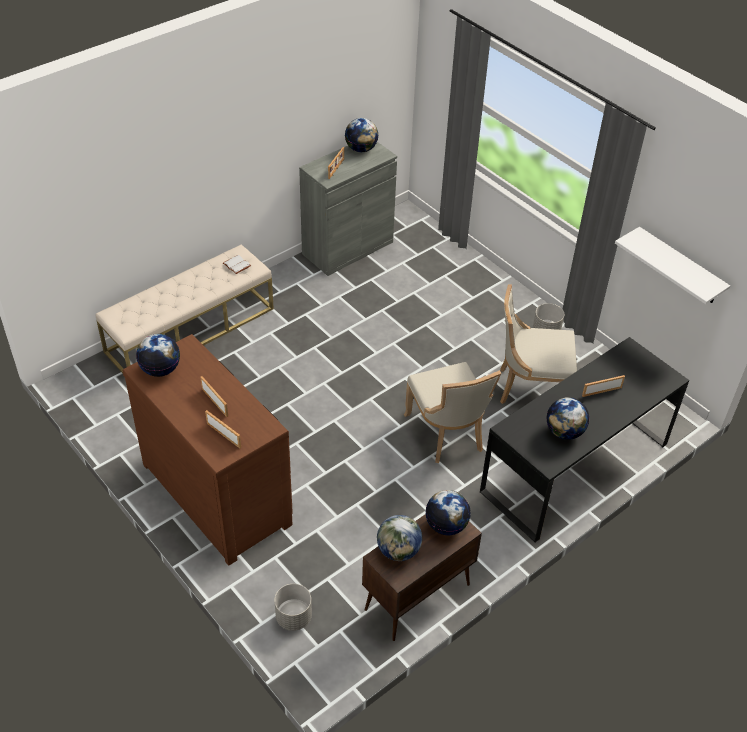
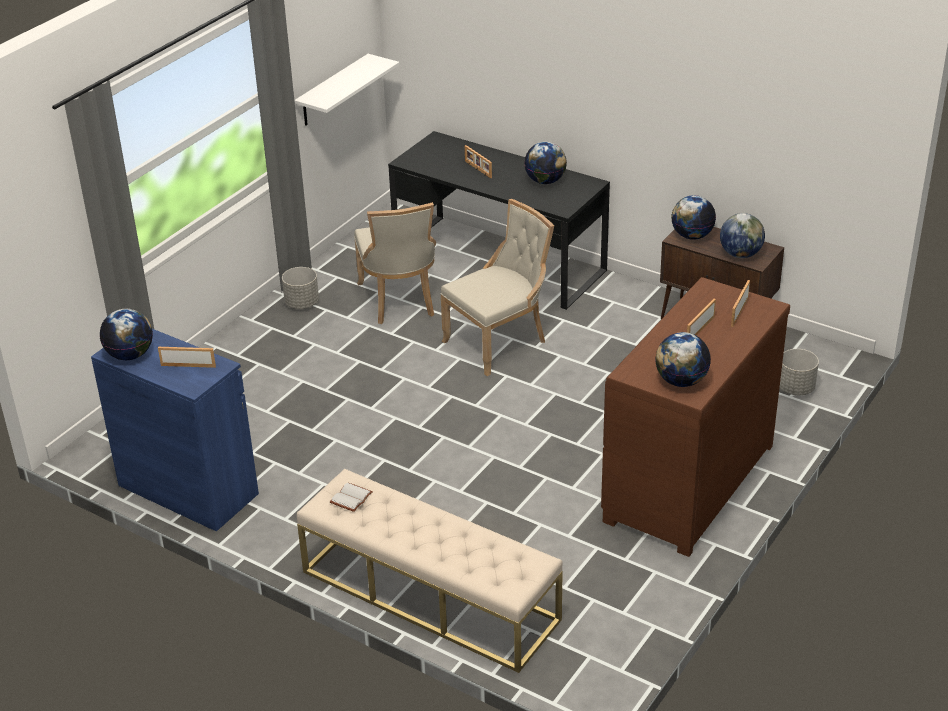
camera: 105 degrees left, 10 degrees down
(347, 248) = (188, 489): grey cabinet -> blue cabinet

